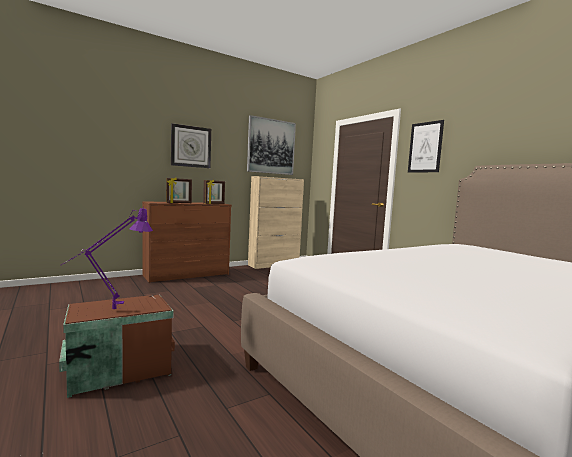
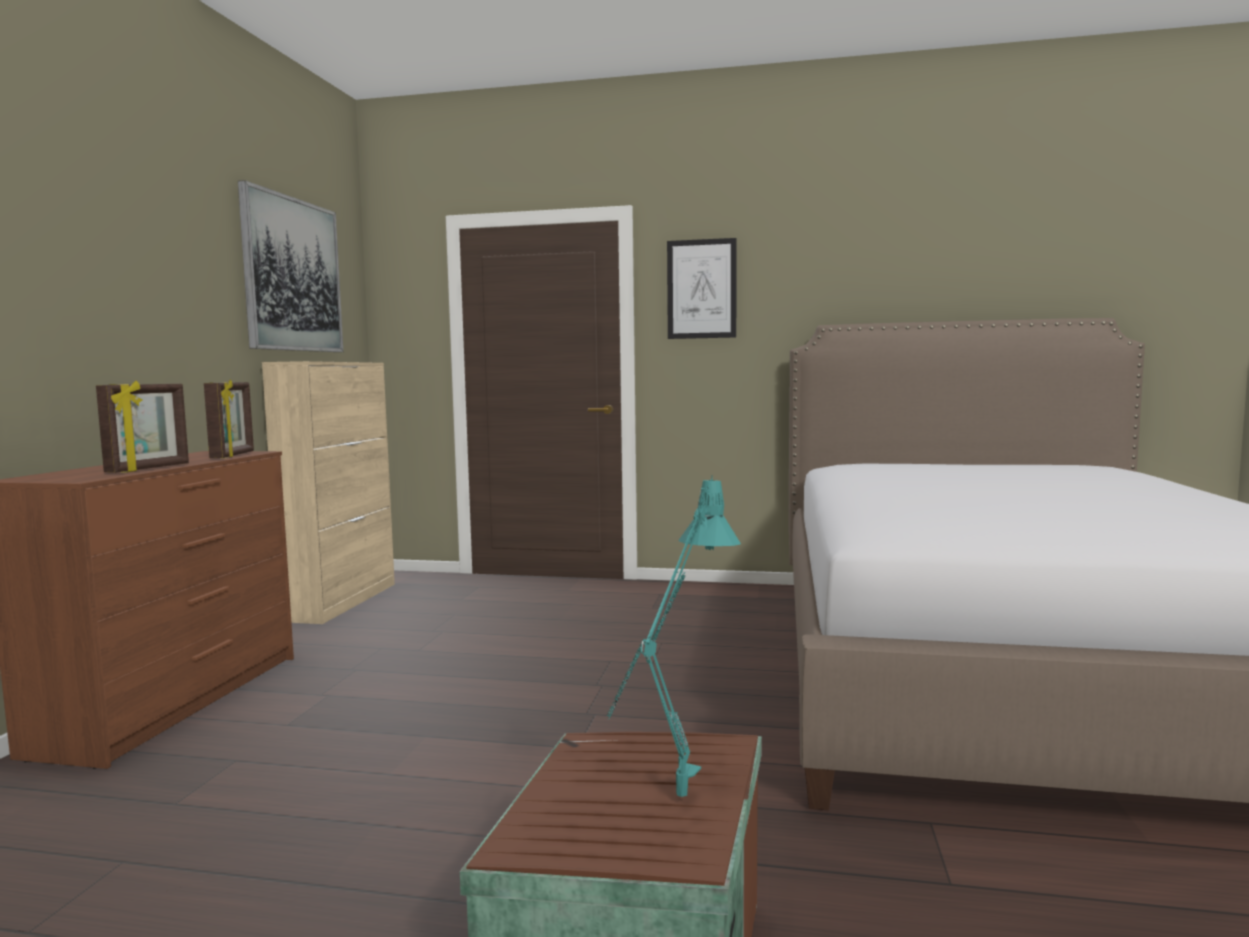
camera: 45 degrees left, 0 degrees up
(108, 310) = (675, 807): purple table lamp -> turquoise table lamp
(191, 146) = (103, 272): wall clock -> none

